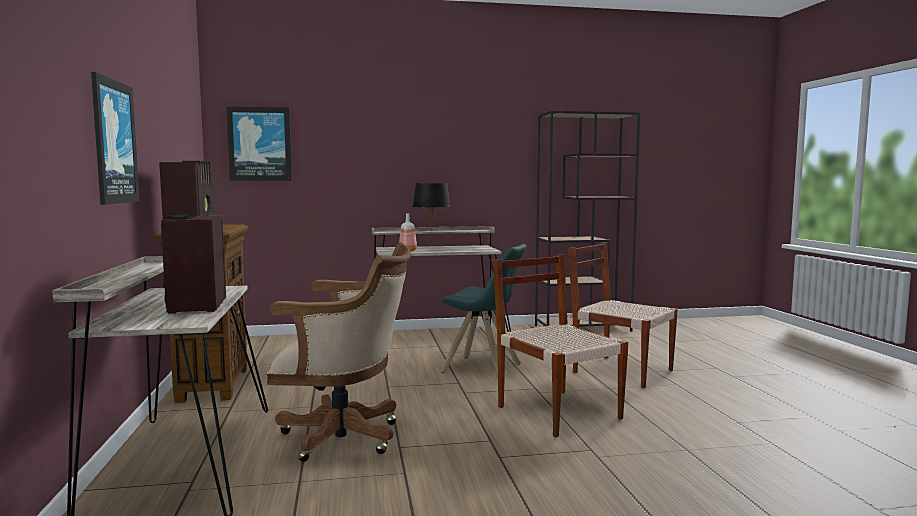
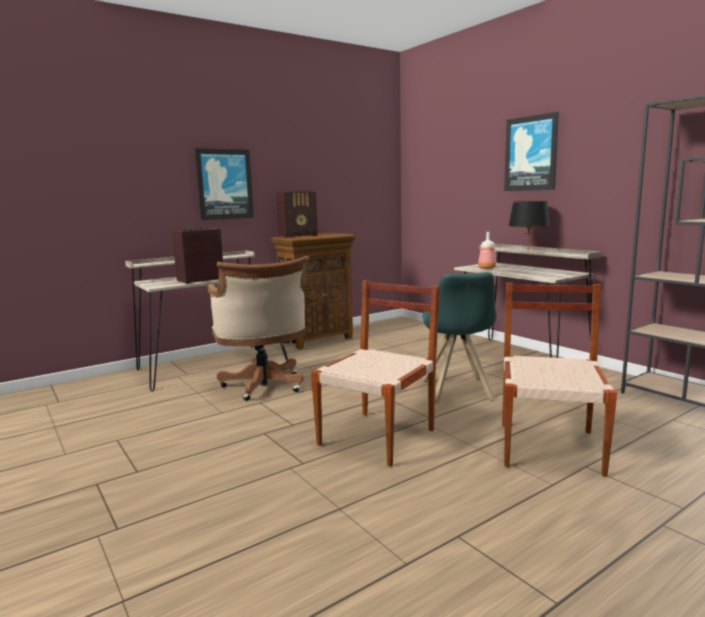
camera: 65 degrees right, 5 degrees up
(259, 144) = (427, 169): picture -> picture (531, 153)

